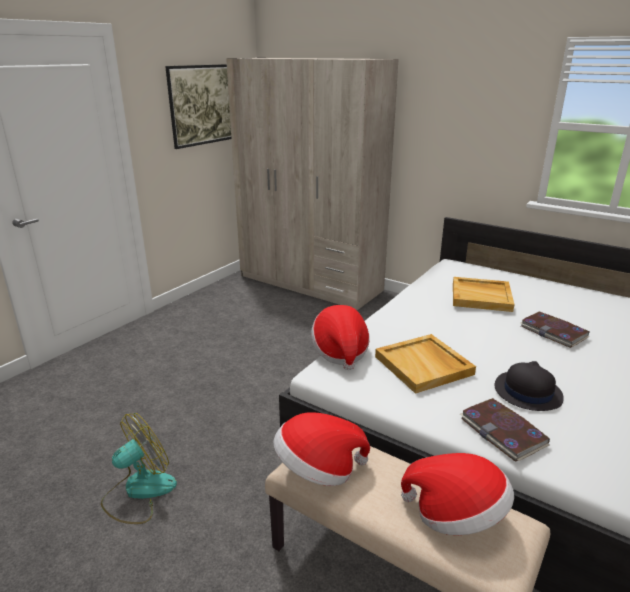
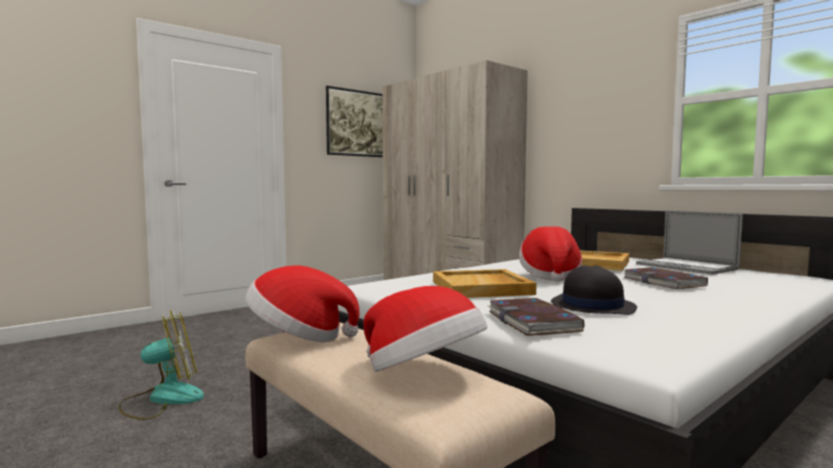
camera: 15 degrees right, 20 degrees down
(340, 352) = (399, 278): hat -> hat (550, 275)
(553, 292) = (686, 266): none -> laptop

